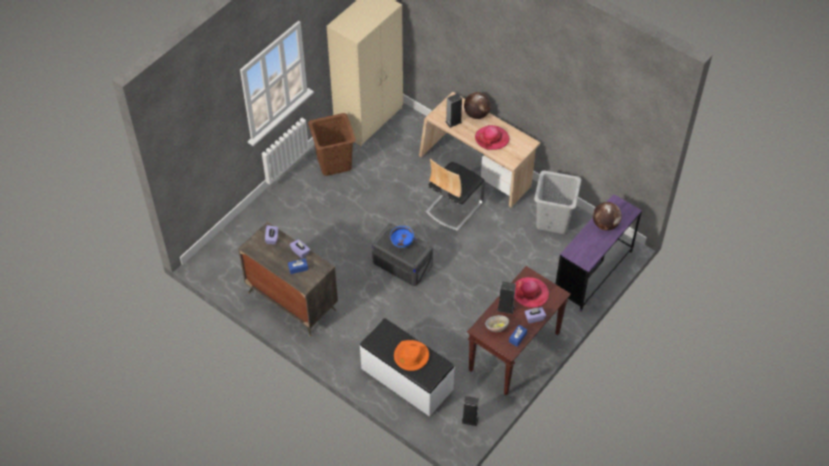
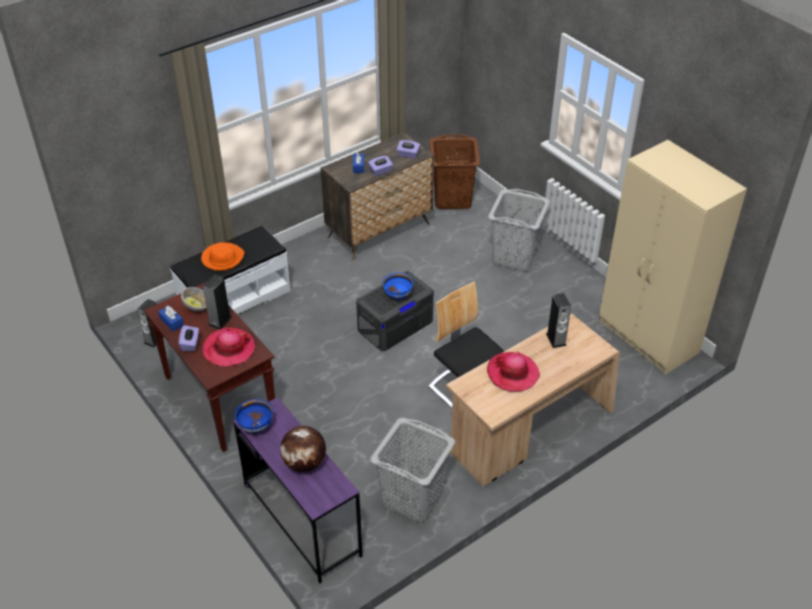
camera: 105 degrees right, 10 degrees down
(301, 204) = (515, 256): none -> grey laundry basket
(334, 162) = (576, 293): brown laundry basket -> brown laundry basket (452, 198)
(476, 114) = (565, 367): globe -> none
(589, 257) = (255, 427): none -> blue bowl

